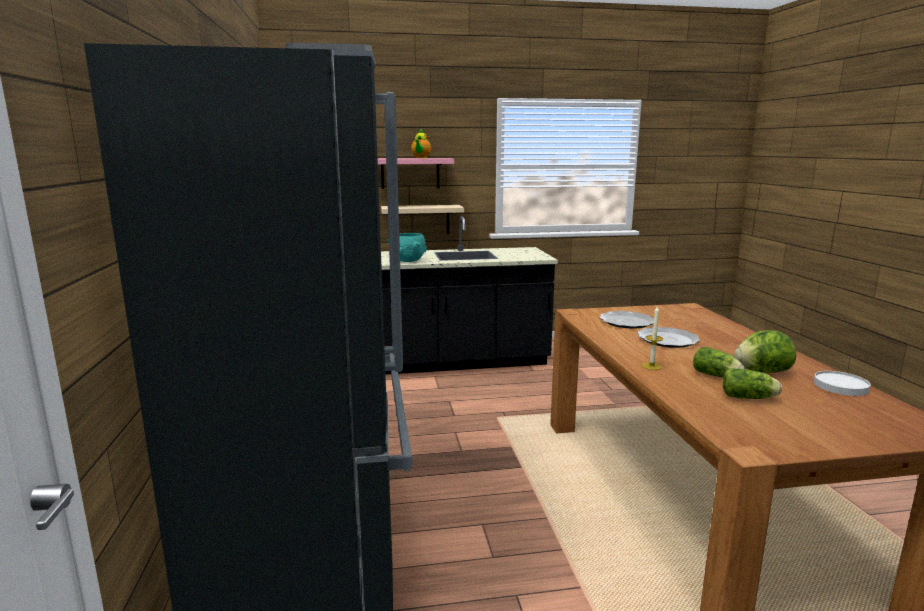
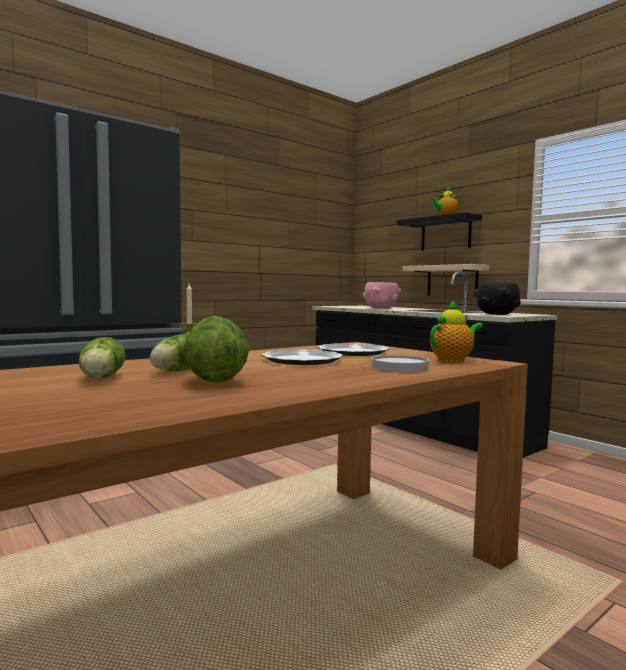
camera: 60 degrees right, 10 degrees down
(408, 261) = (380, 309): turquoise bowl -> pink bowl
(410, 173) = (445, 234): pink shelf -> black shelf
(526, 256) = (496, 314): none -> black bowl
(676, 311) = (453, 360): none -> teapot
(840, 386) = (180, 405): white plate -> white plate (399, 367)

